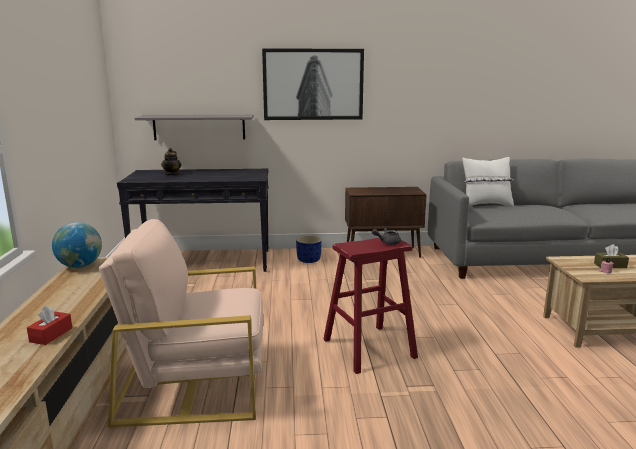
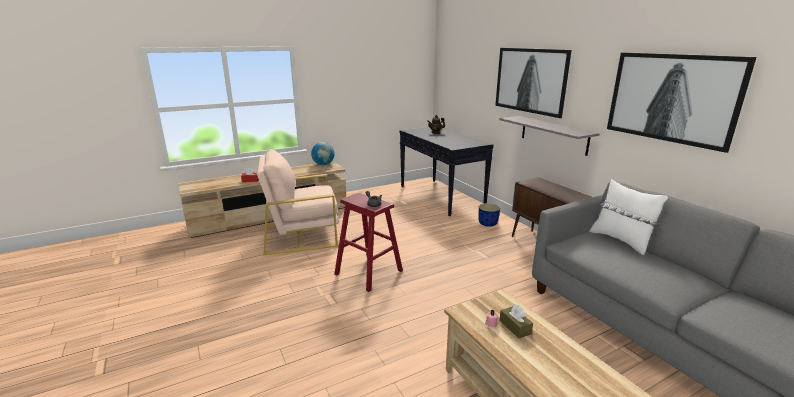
camera: 65 degrees right, 5 degrees up
(195, 383) = (301, 235): beige armchair -> beige armchair turned 75 degrees counterclockwise
(199, 127) = (466, 104): grey shelf -> grey shelf (553, 135)
(467, 85) = (672, 98): none -> picture

